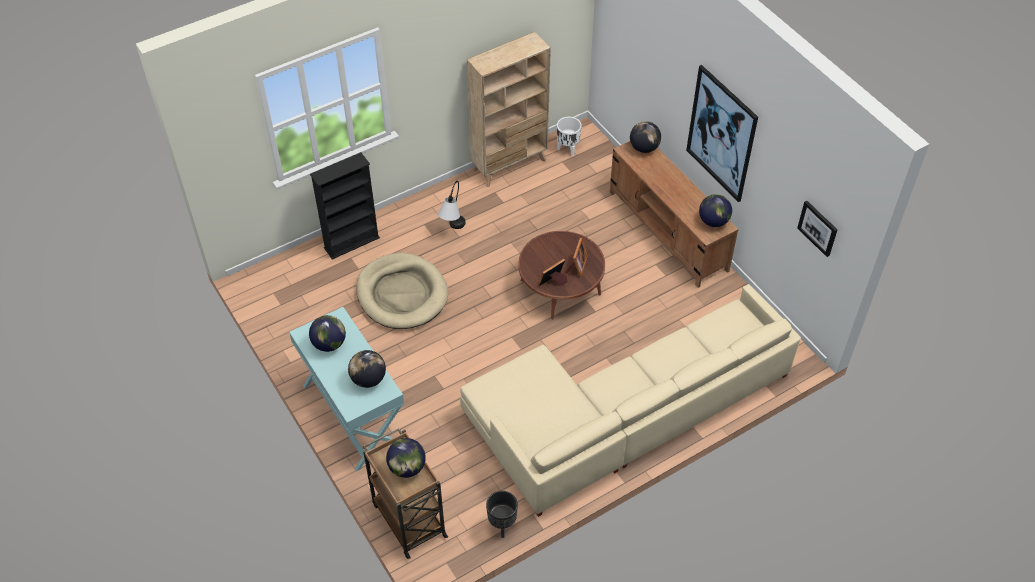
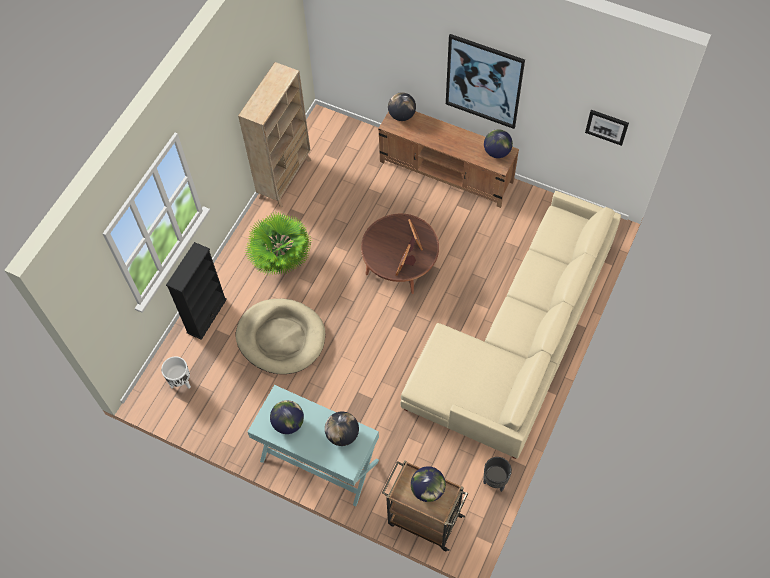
camera: 30 degrees left, 10 degrees up
(452, 230) = (281, 260): table lamp -> potted plant
(567, 149) = (321, 141): white planter -> white planter (181, 382)

